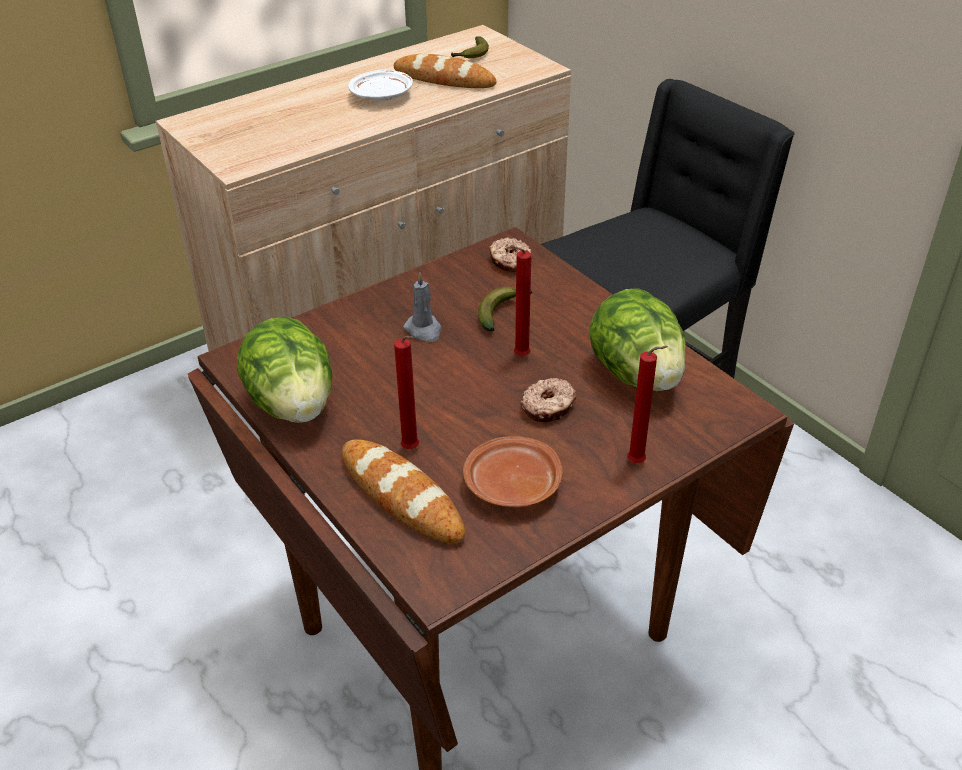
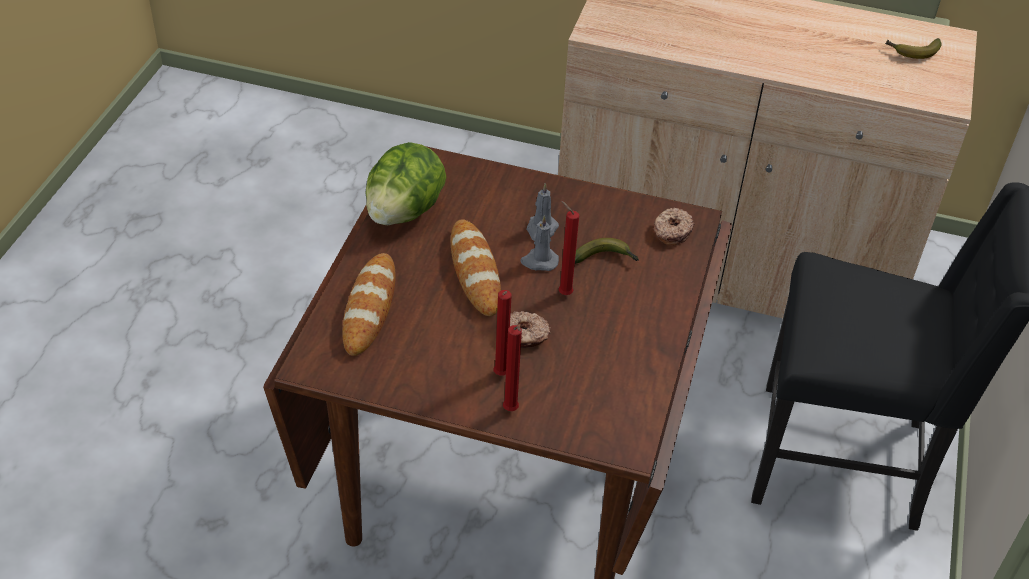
camera: 50 degrees right, 5 degrees up
(382, 95) = (780, 42): white plate -> none
(412, 450) = (415, 290): red candle -> red candle (500, 376)
(444, 79) = (851, 59): bread -> bread (475, 271)
(463, 351) = (539, 261): none -> grey candle
(512, 486) = (427, 356): brown plate -> none
(636, 374) = (609, 366): lettuce -> none

